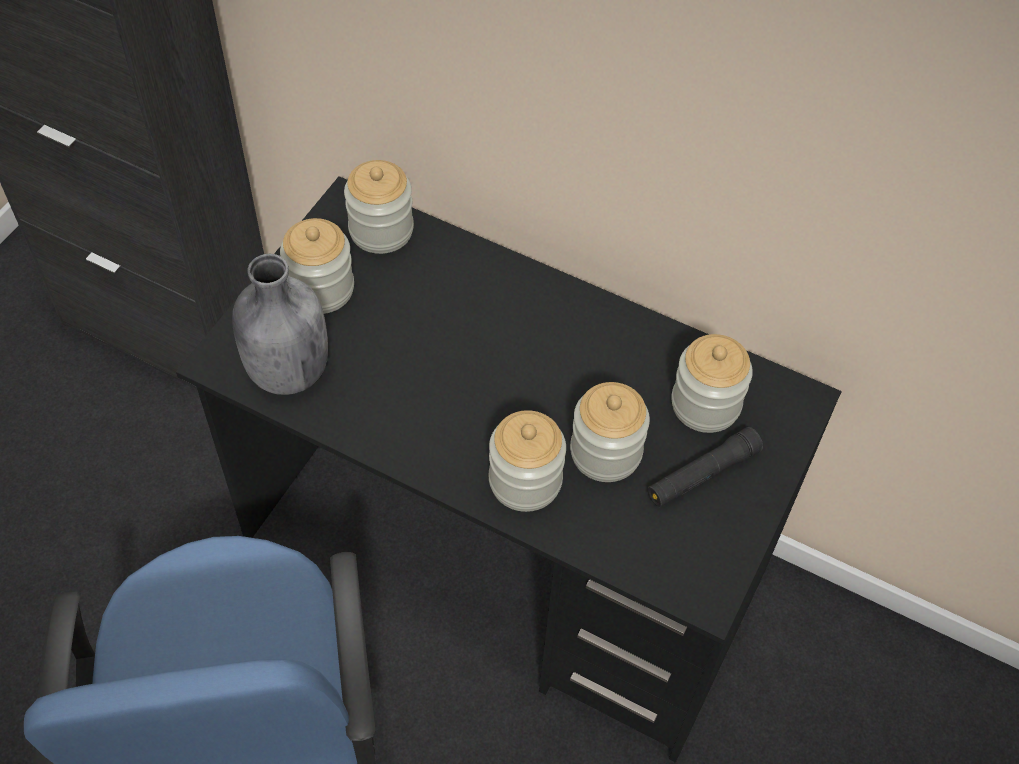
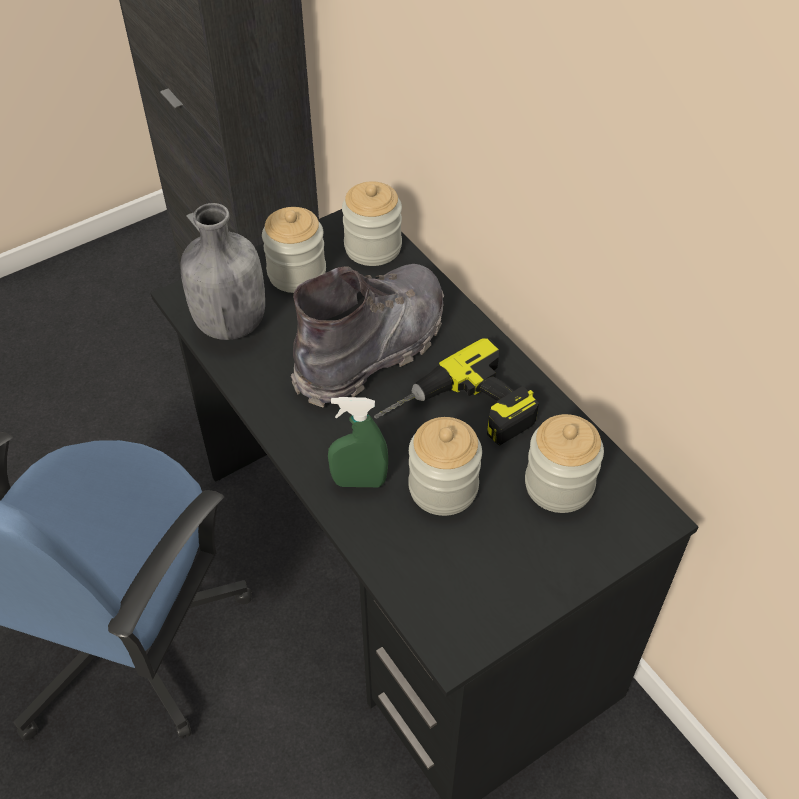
camera: 30 degrees right, 5 degrees down
(451, 340) = (373, 349): none -> grey boot
(525, 481) = (359, 481): jar -> green spray bottle
(576, 374) = (459, 415): none -> power drill
(702, 475) = (517, 542): black flashlight -> none

